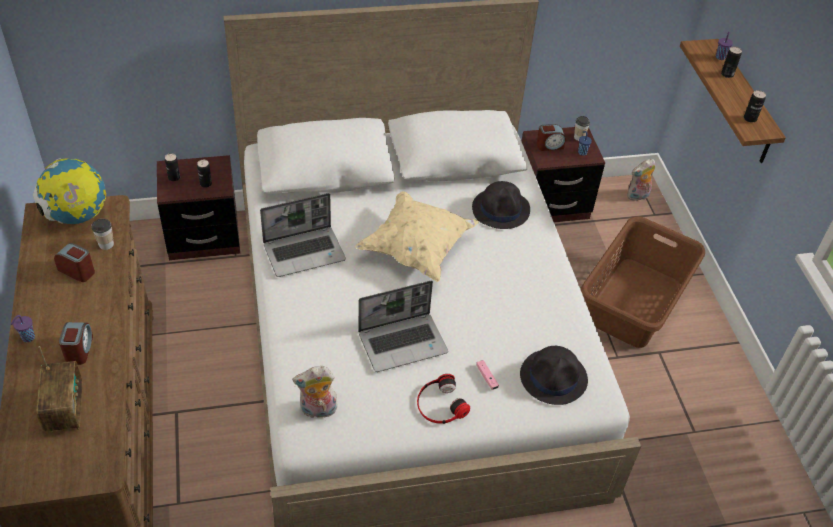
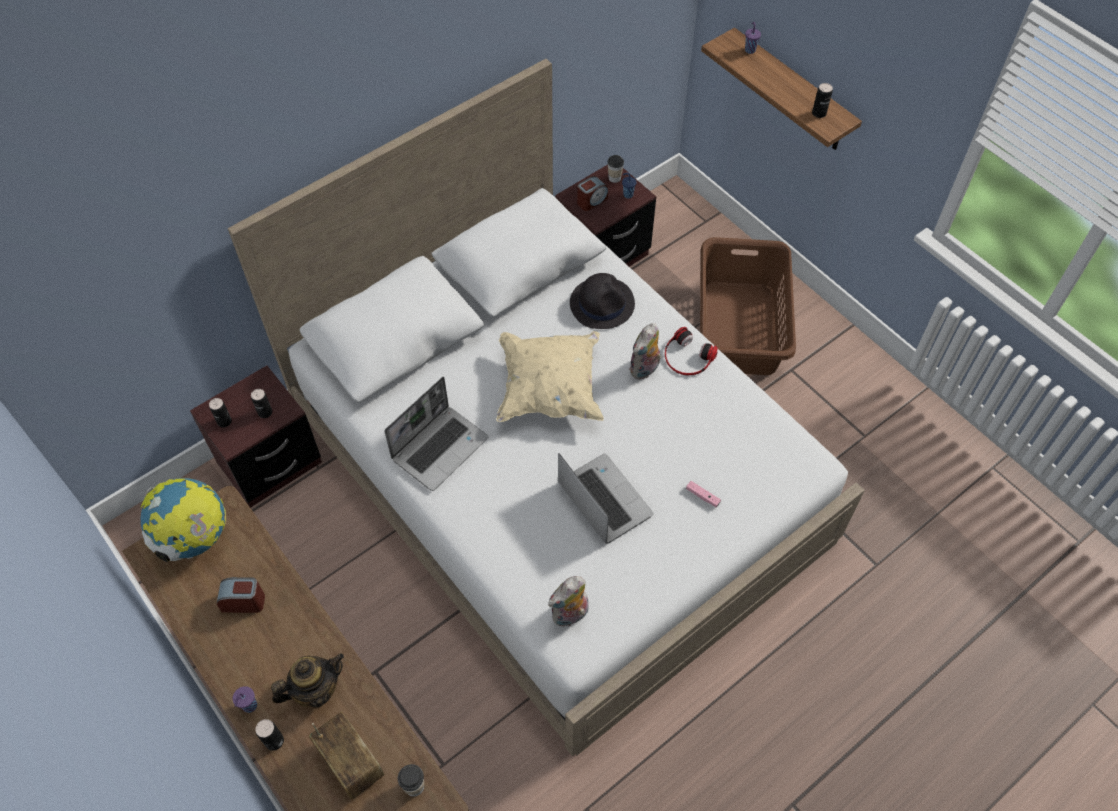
camera: 25 degrees left, 10 degrees up
(79, 350) = (315, 690): alarm clock -> teapot
(106, 244) = (252, 555): cup -> cup (414, 786)
(403, 342) = (602, 499): laptop -> laptop turned 75 degrees counterclockwise
(440, 404) = (678, 547): headphones -> headphones (687, 357)
(554, 377) = (762, 464): black hat -> none
(637, 196) = (679, 208): plush toy -> plush toy (645, 370)
(727, 74) = (768, 68): can -> can (274, 741)

